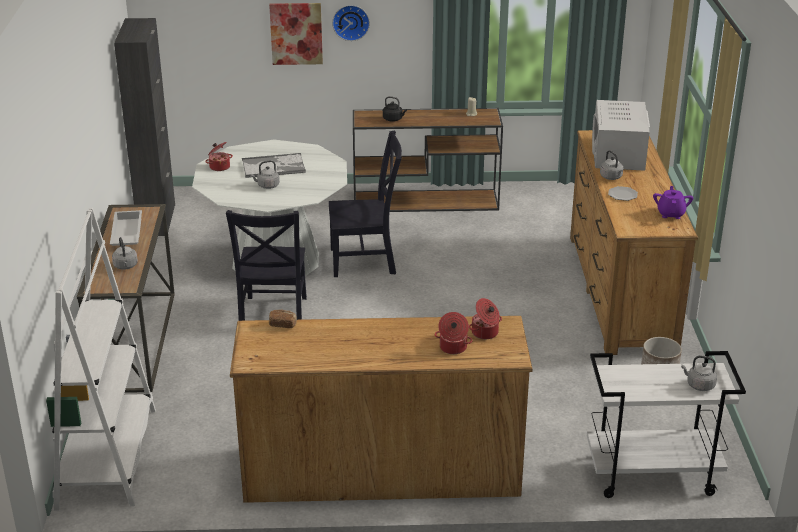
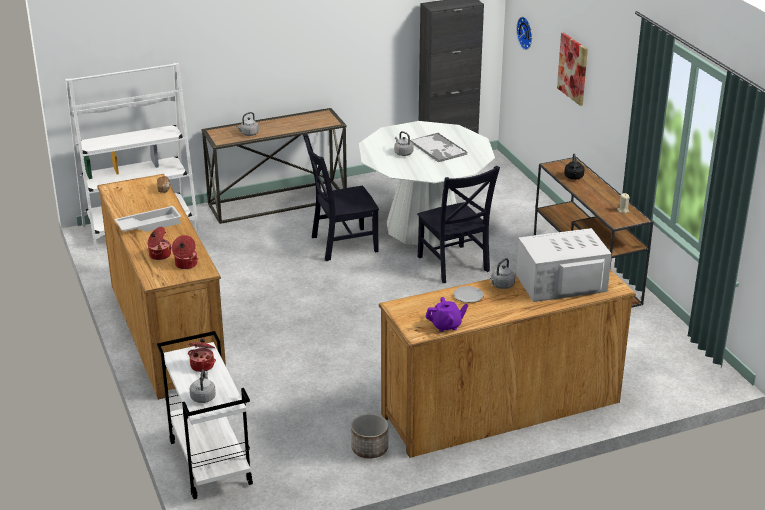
camera: 70 degrees right, 0 degrees up
(126, 234) = (293, 123): white tray -> white tray (149, 224)
(219, 167) = (420, 129): cooking pot -> cooking pot (203, 365)
(351, 22) = (600, 77): wall clock -> wall clock (526, 32)

